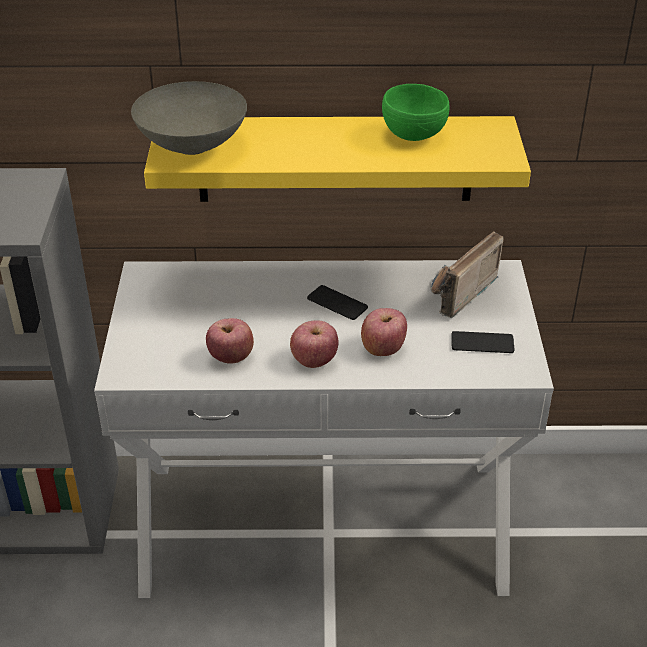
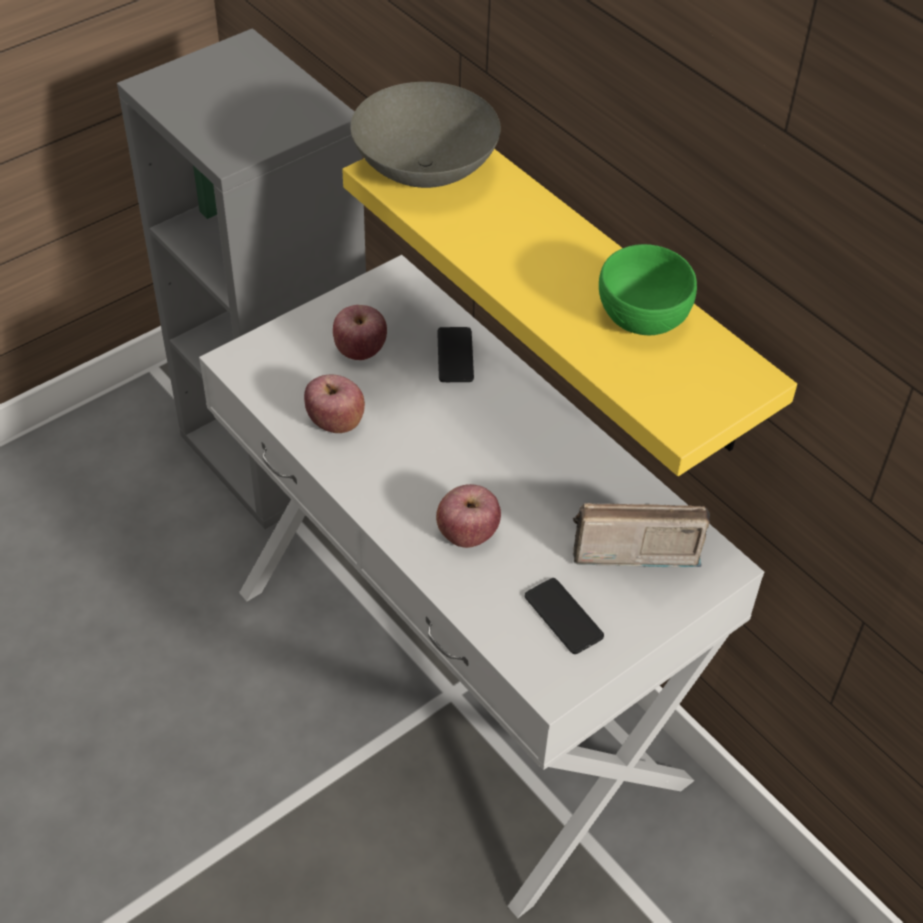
camera: 50 degrees right, 10 degrees up
(314, 360) = (393, 488): apple -> apple (360, 351)
(337, 303) = (504, 453): phone -> phone (455, 355)

